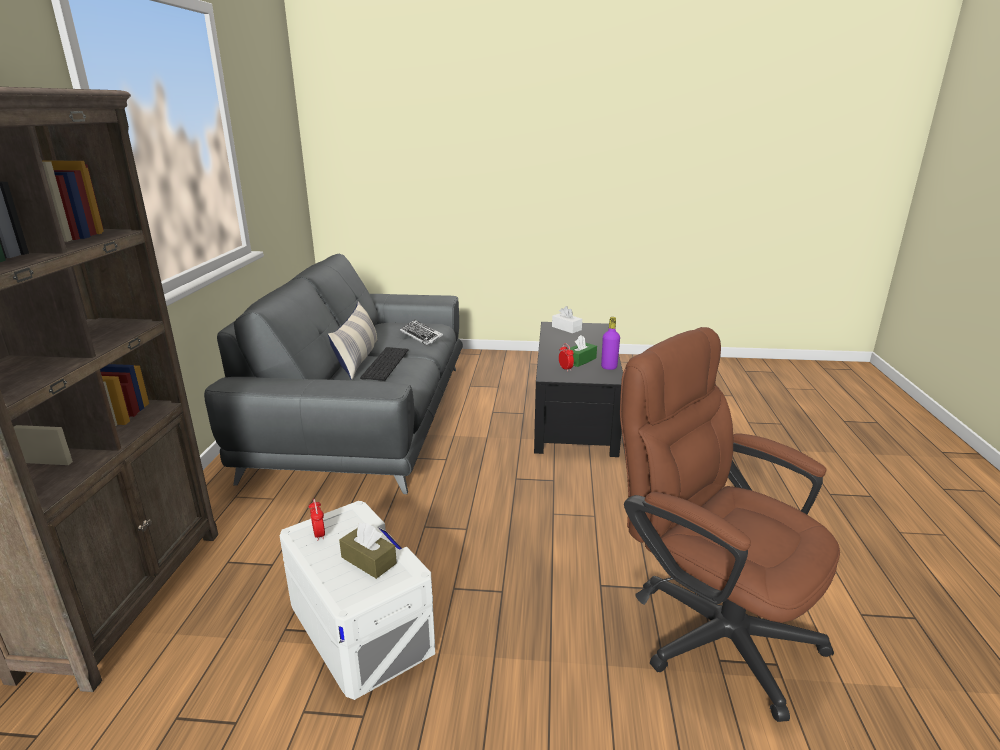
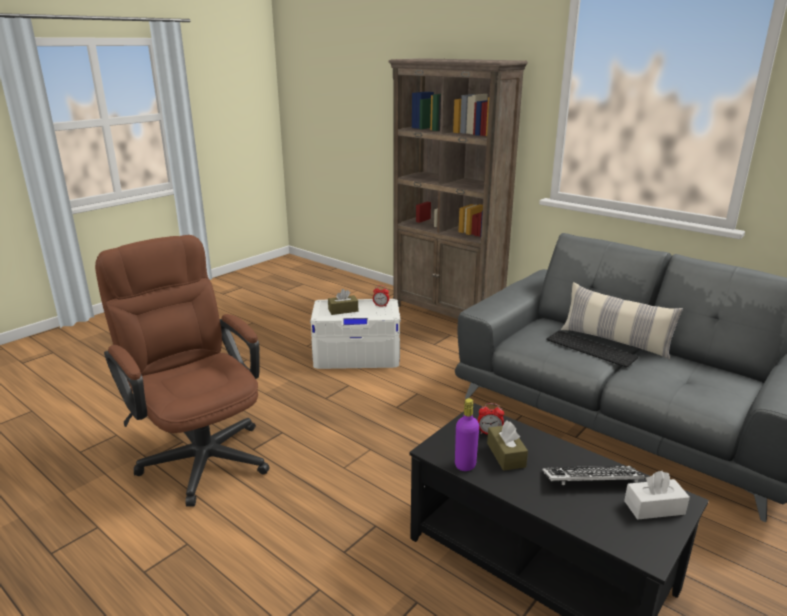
camera: 125 degrees right, 0 degrees up
(421, 336) = (675, 386): keyboard -> keyboard (591, 480)
(580, 360) = (506, 455): green tissue box -> brown tissue box
(708, 626) = (200, 452): brown office chair -> brown office chair turned 120 degrees counterclockwise

